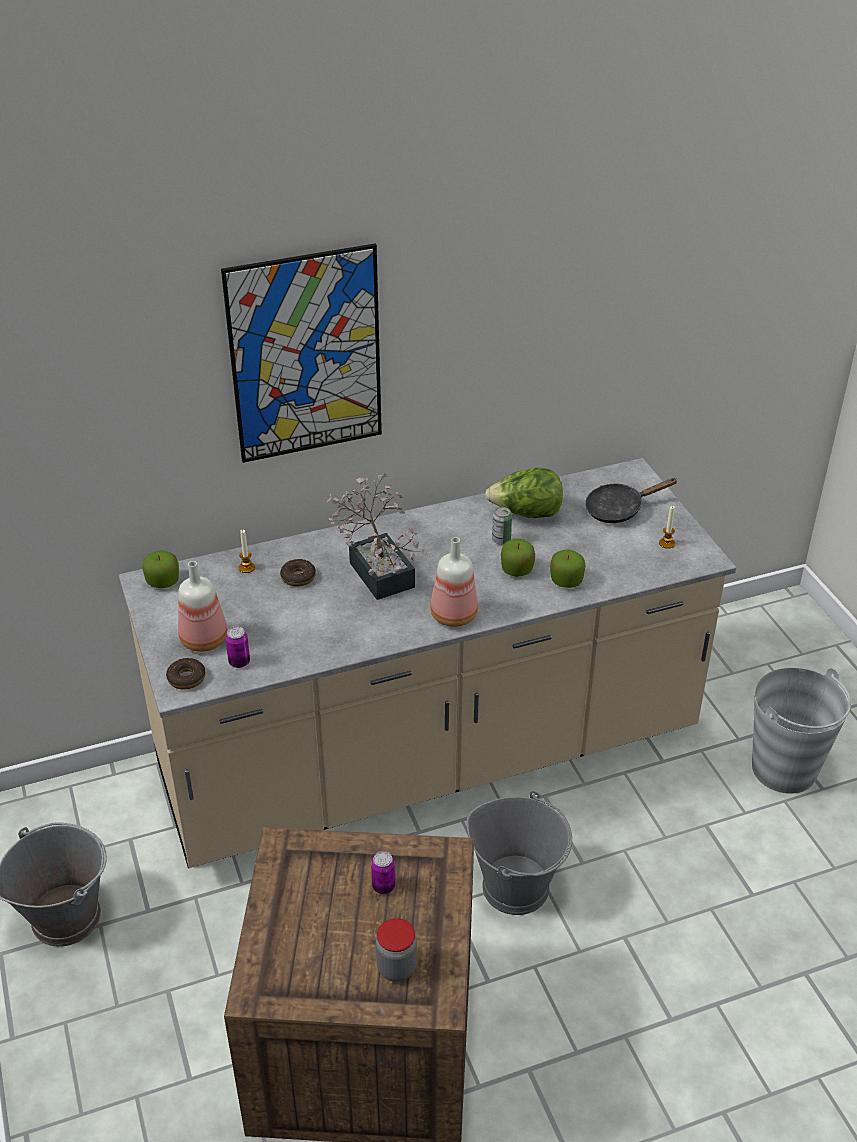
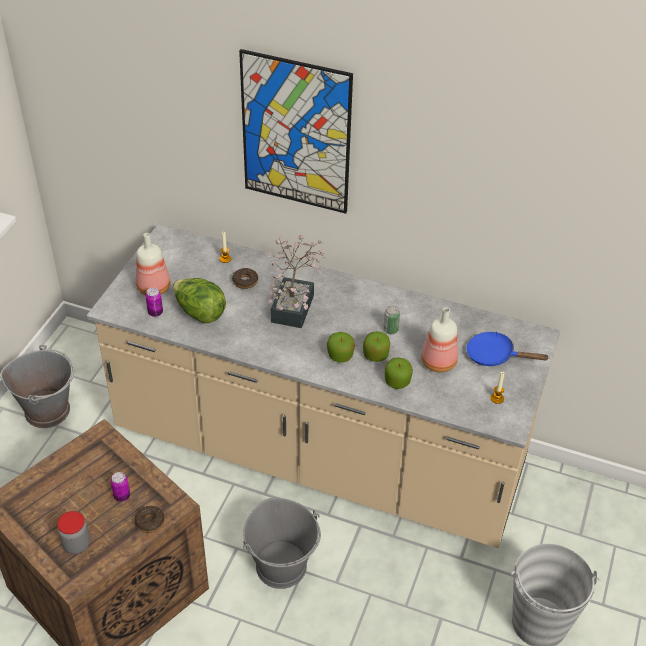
camera: 40 degrees right, 5 degrees up
(163, 581) = (173, 241): apple -> apple (340, 355)
(186, 678) = (120, 304): donut -> donut (150, 522)
(452, 616) = (300, 359): bottle -> bottle (437, 362)
(526, 514) = (428, 322): lettuce -> lettuce (199, 313)
(619, 509) = (494, 356): black frying pan -> blue frying pan

